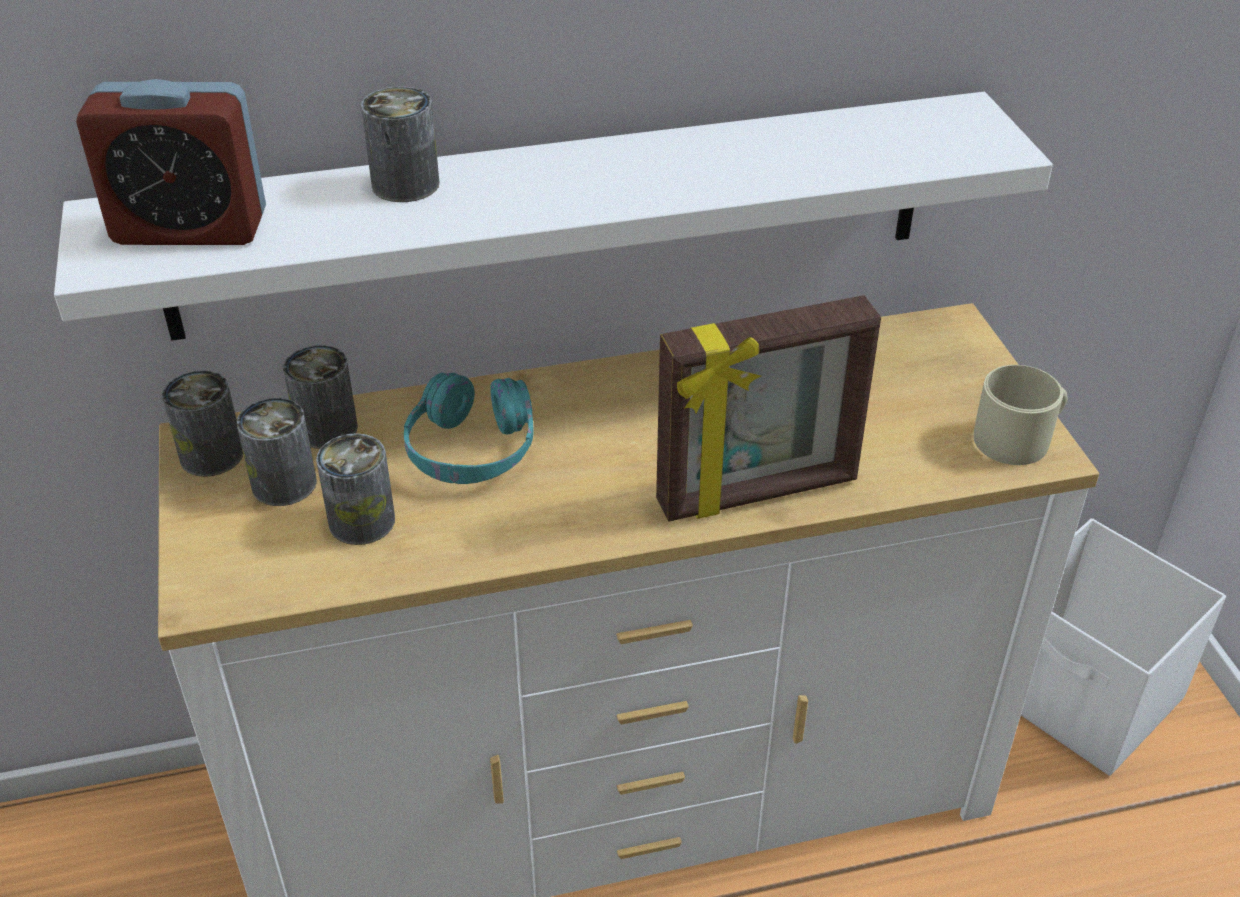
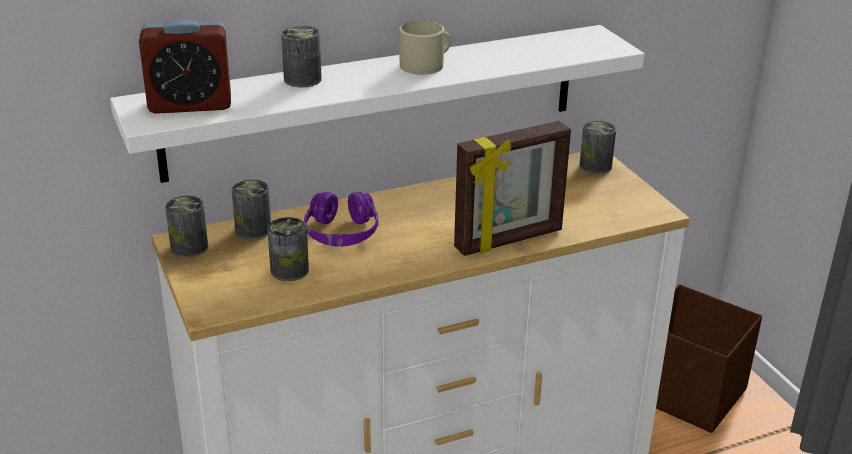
camera: 10 degrees left, 10 degrees down
(284, 484) = (237, 257): can -> can (595, 166)
(471, 450) = (341, 233): turquoise headphones -> purple headphones
(1019, 437) = (644, 205): beige mug -> beige mug (426, 64)
(1084, 698) = (689, 395): white storage box -> brown storage box

